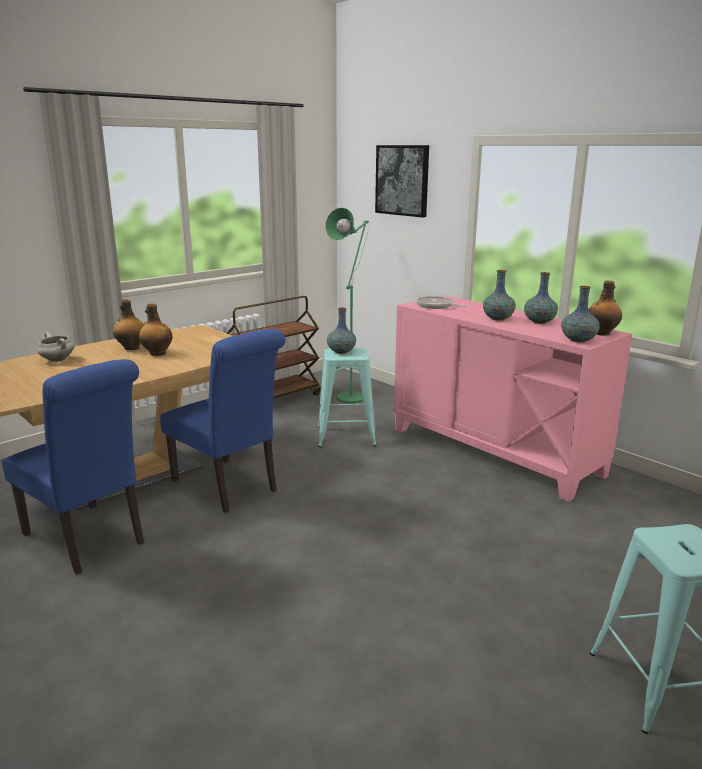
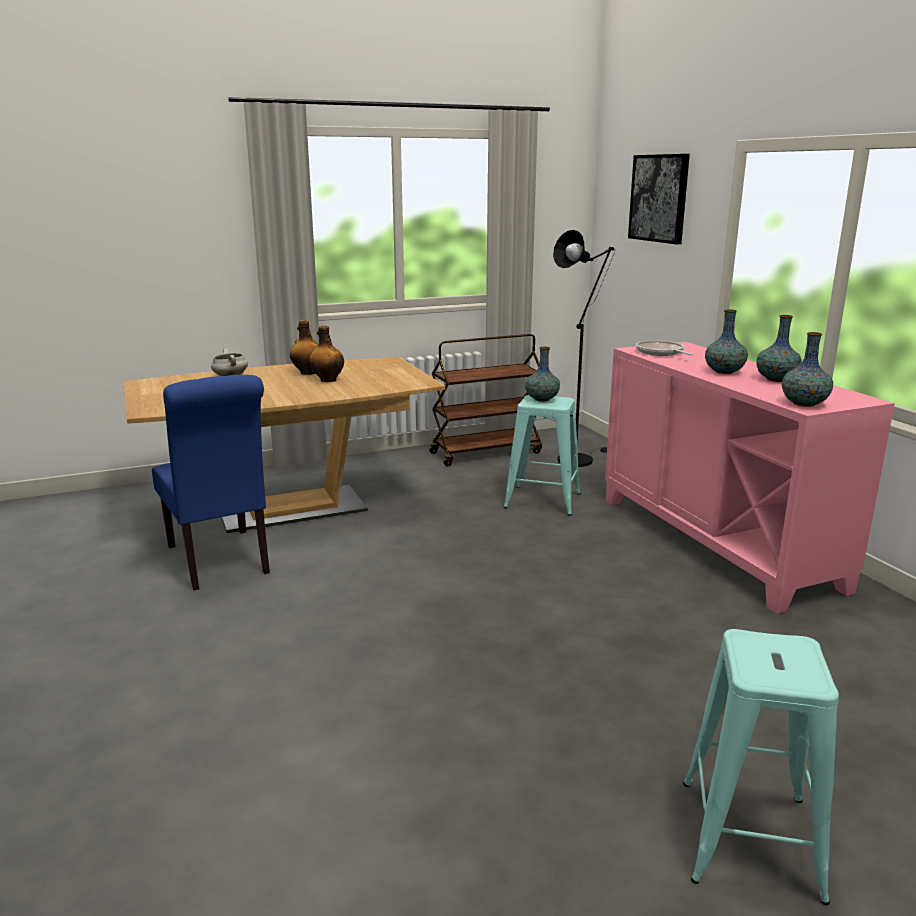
camera: 20 degrees right, 0 degrees up
(229, 487) = (382, 534): blue chair -> none
(352, 396) = (578, 458): green floor lamp -> black floor lamp
(602, 333) = (849, 399): bottle -> none

